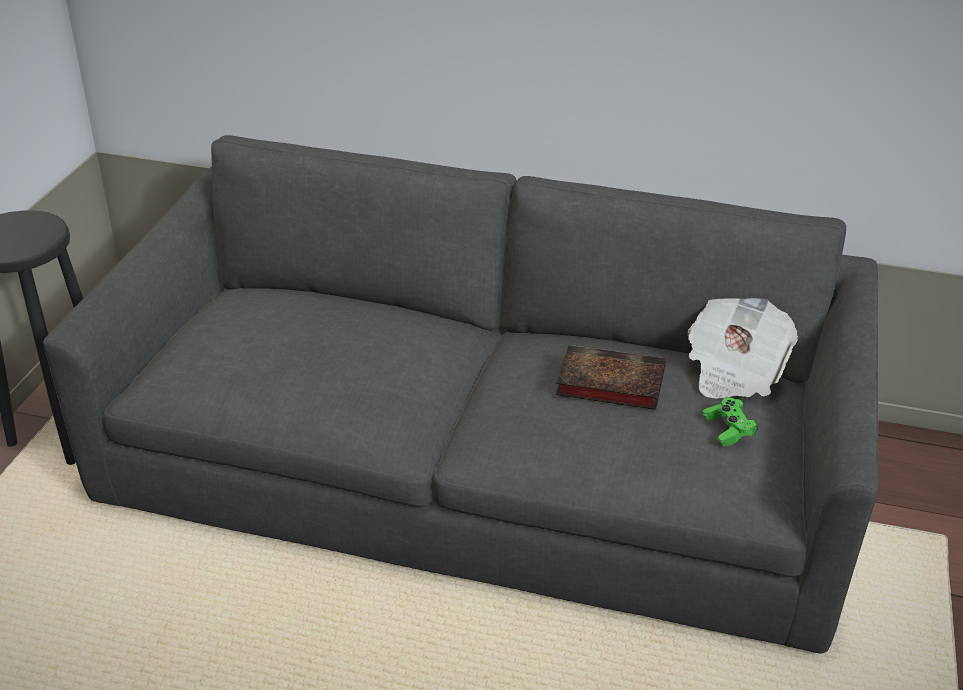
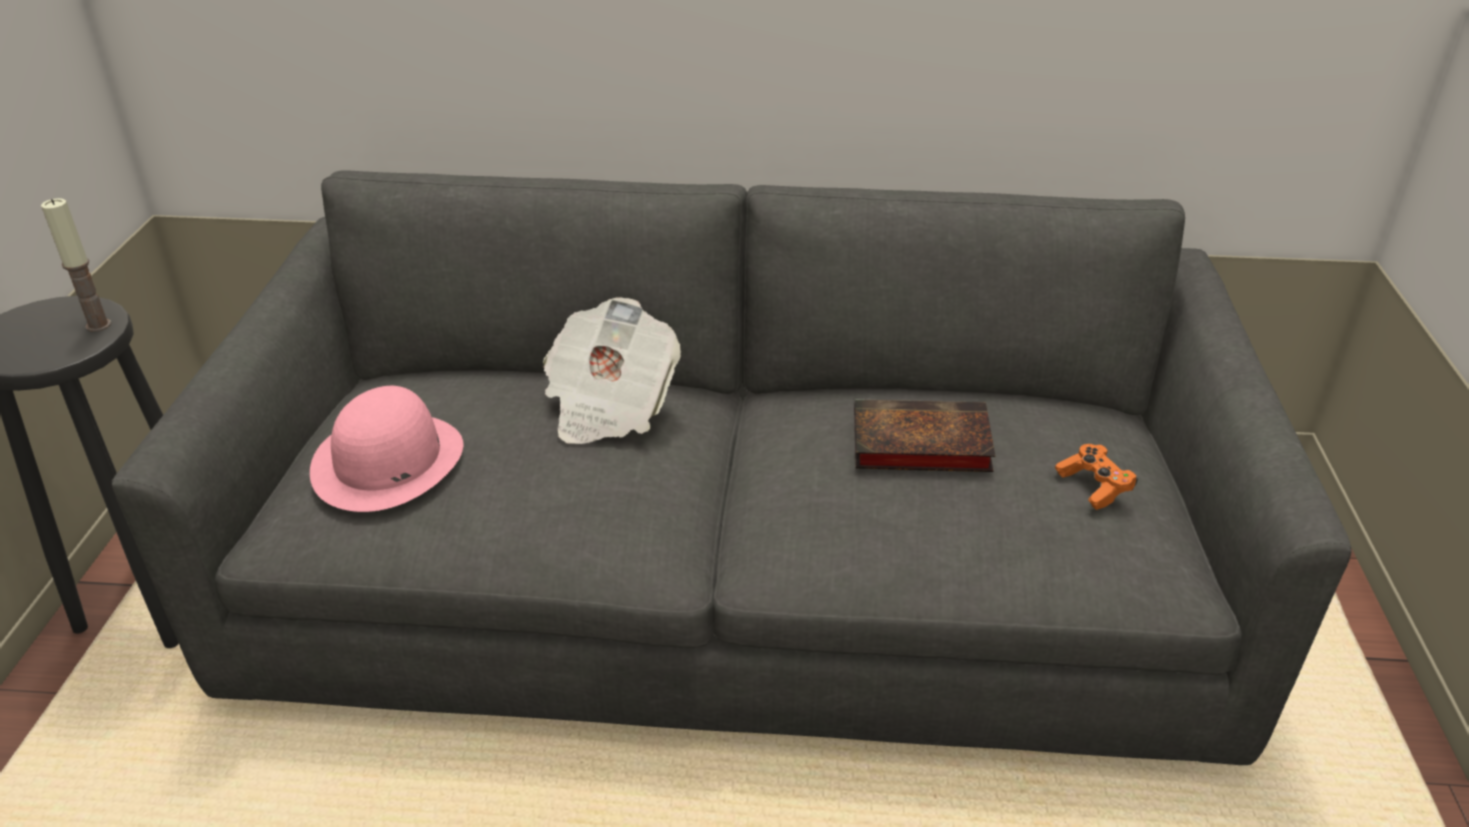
camera: 10 degrees left, 0 degrees up
(47, 234) = (98, 325): none -> candle
(228, 350) = (388, 461): none -> pink hat
(728, 429) = (1094, 486): green game controller -> orange game controller
(734, 370) = (1068, 408): newspaper -> newspaper (609, 405)

